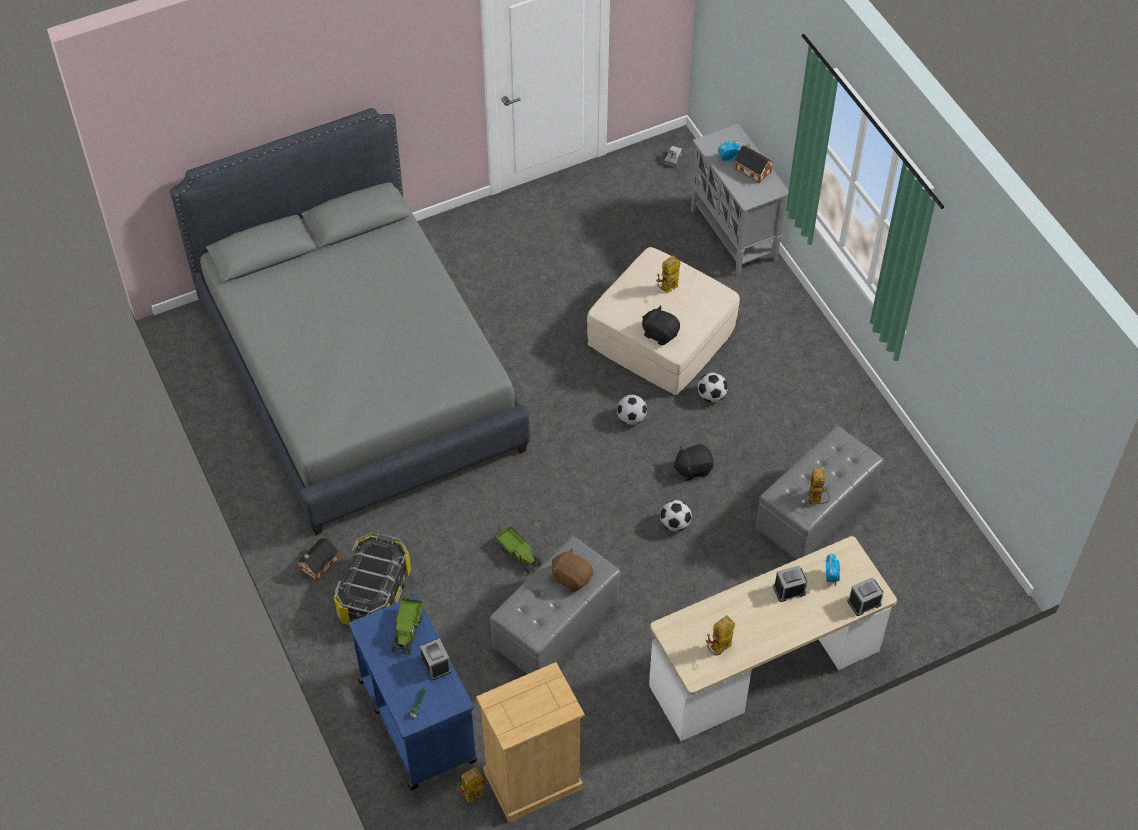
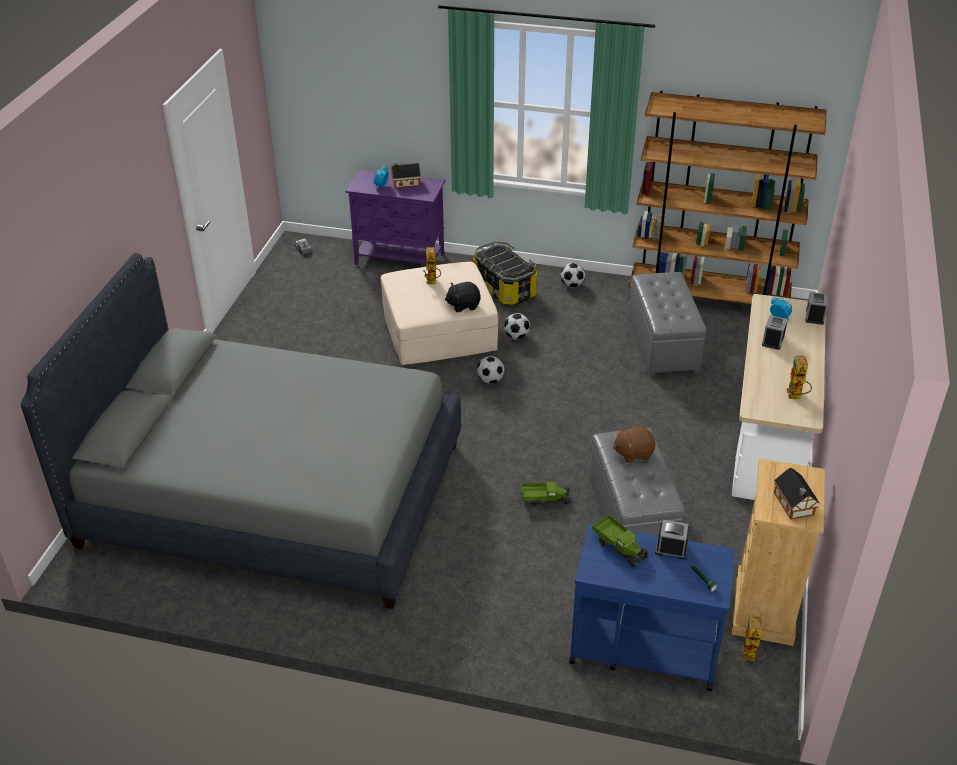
camera: 50 degrees left, 15 degrees down
(318, 565) = (424, 624): toy house -> toy house (794, 505)
(374, 594) = (492, 605): storage box -> storage box (504, 288)
(675, 524) = (604, 409): football -> football (572, 285)
(693, 468) = (566, 376): black plush toy -> none
(734, 235) = (400, 259): grey cabinet -> purple cabinet
(816, 501) = (686, 312): toy robot -> none
(929, 507) = (708, 300): none -> brown bookcase

